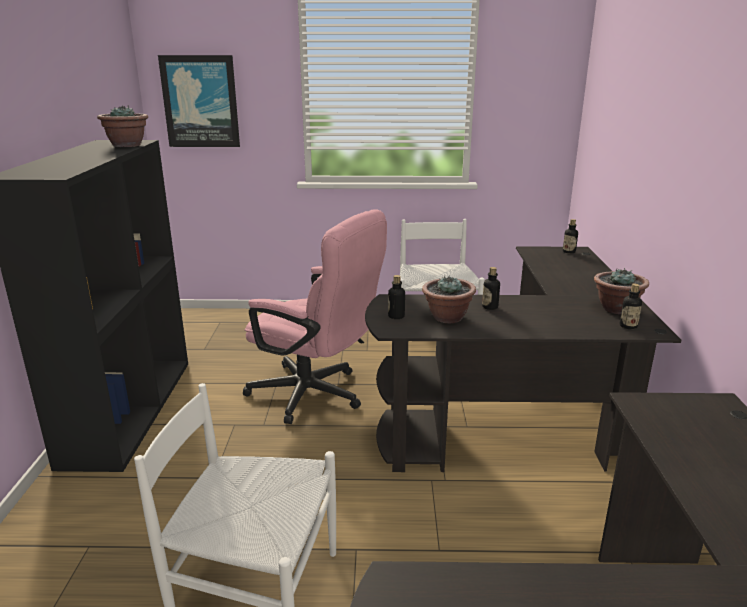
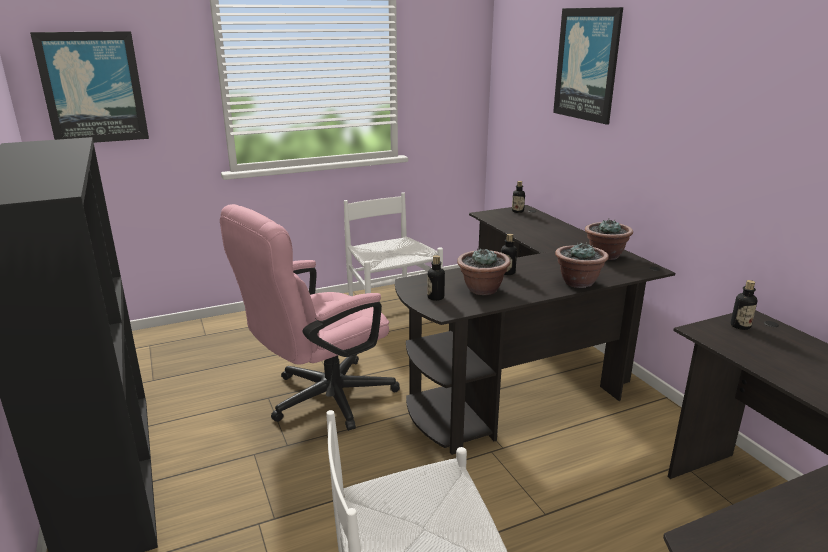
camera: 25 degrees left, 0 degrees up
(127, 145) = (66, 147): potted plant -> potted plant (578, 282)
(316, 395) = (320, 400): pink office chair -> pink office chair turned 135 degrees clockwise
(628, 326) = (628, 269): bottle -> bottle (740, 326)
(647, 96) = (587, 64): none -> picture

